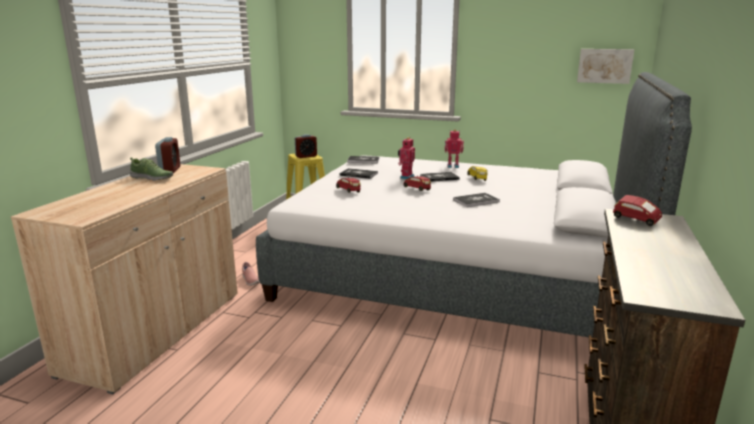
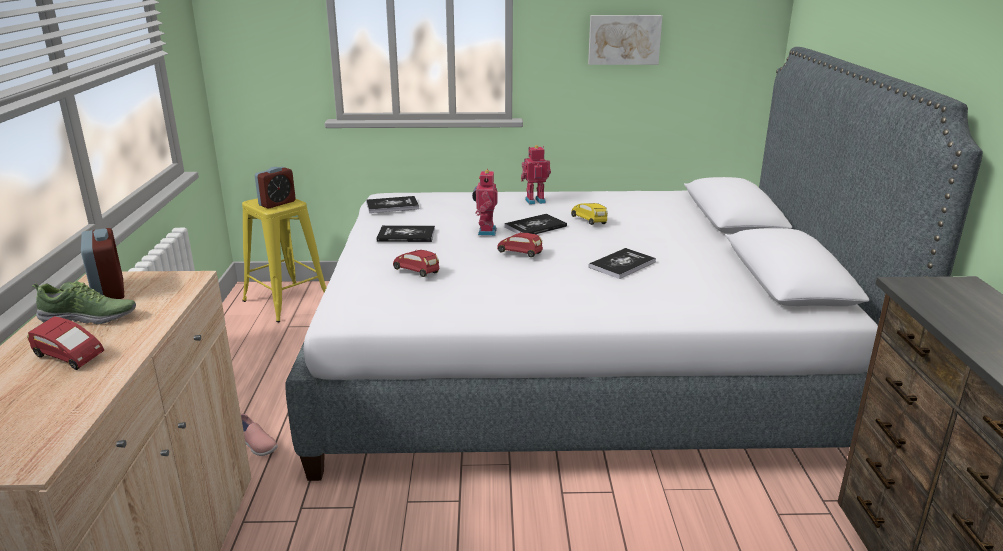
camera: 20 degrees left, 5 degrees up
(604, 65) = (727, 35): picture -> picture (624, 39)
(635, 220) = (935, 293): red toy car -> red toy car (68, 358)

